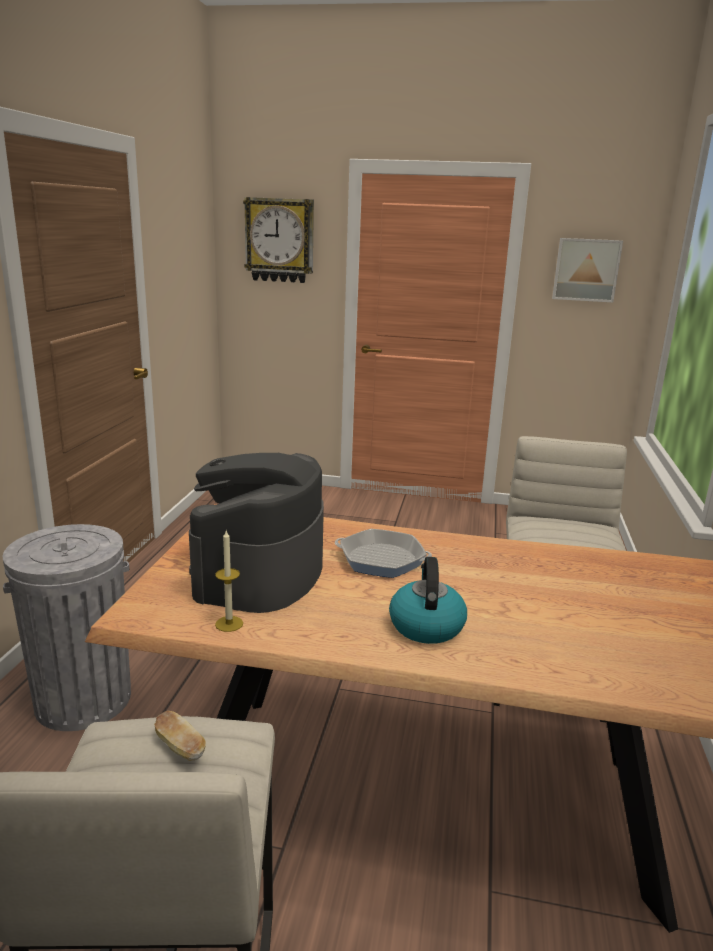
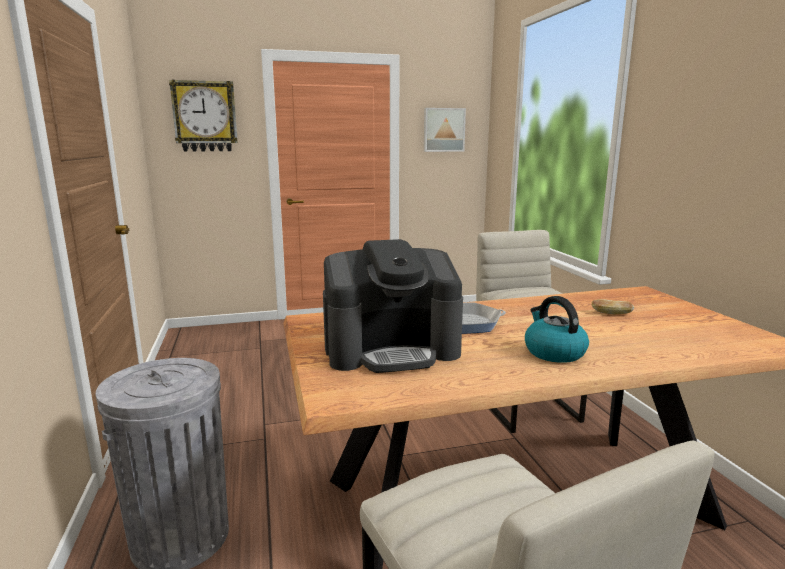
camera: 25 degrees left, 5 degrees down
(180, 748) = (478, 487): bread -> bread (611, 314)
(229, 624) = (421, 386): candle -> none
(259, 572) = (391, 349): coffee machine -> coffee machine turned 90 degrees counterclockwise

